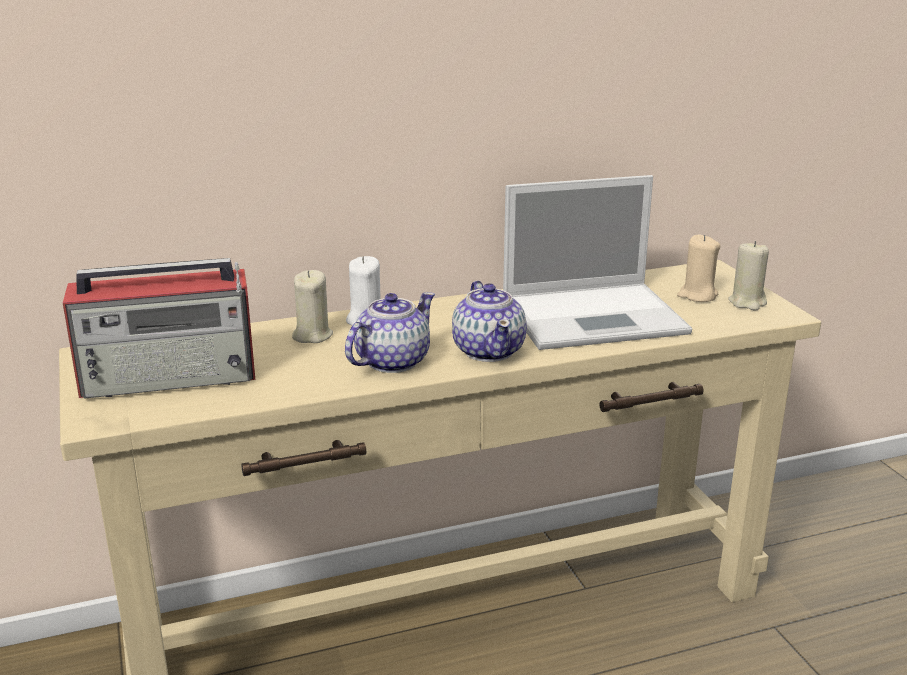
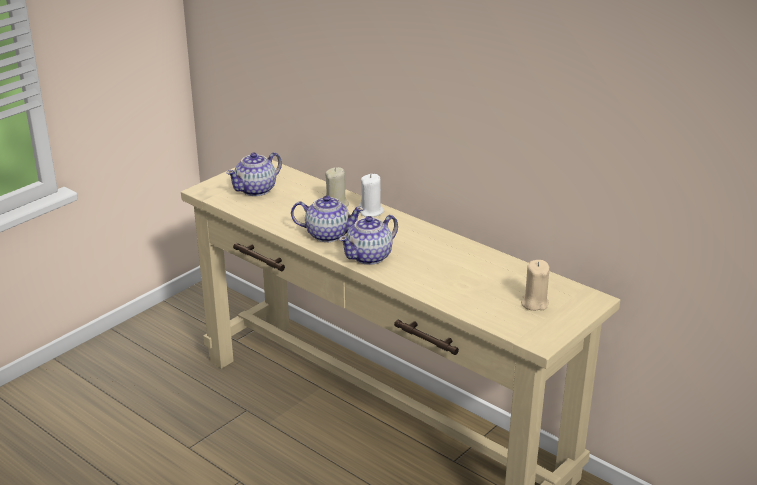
camera: 60 degrees right, 5 degrees up
(171, 378) = (256, 190): radio -> teapot
(596, 316) = (456, 276): laptop -> none
(747, 302) = (545, 324): beige candle -> none

